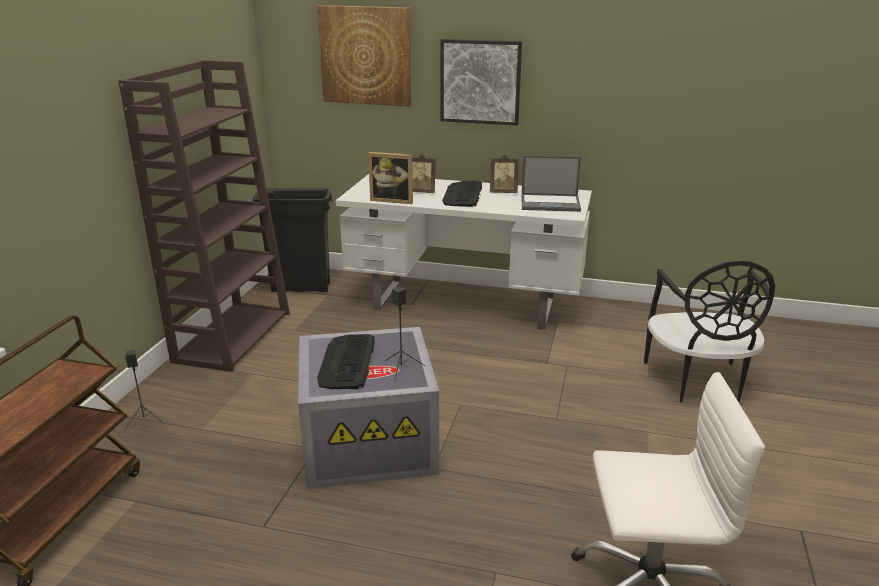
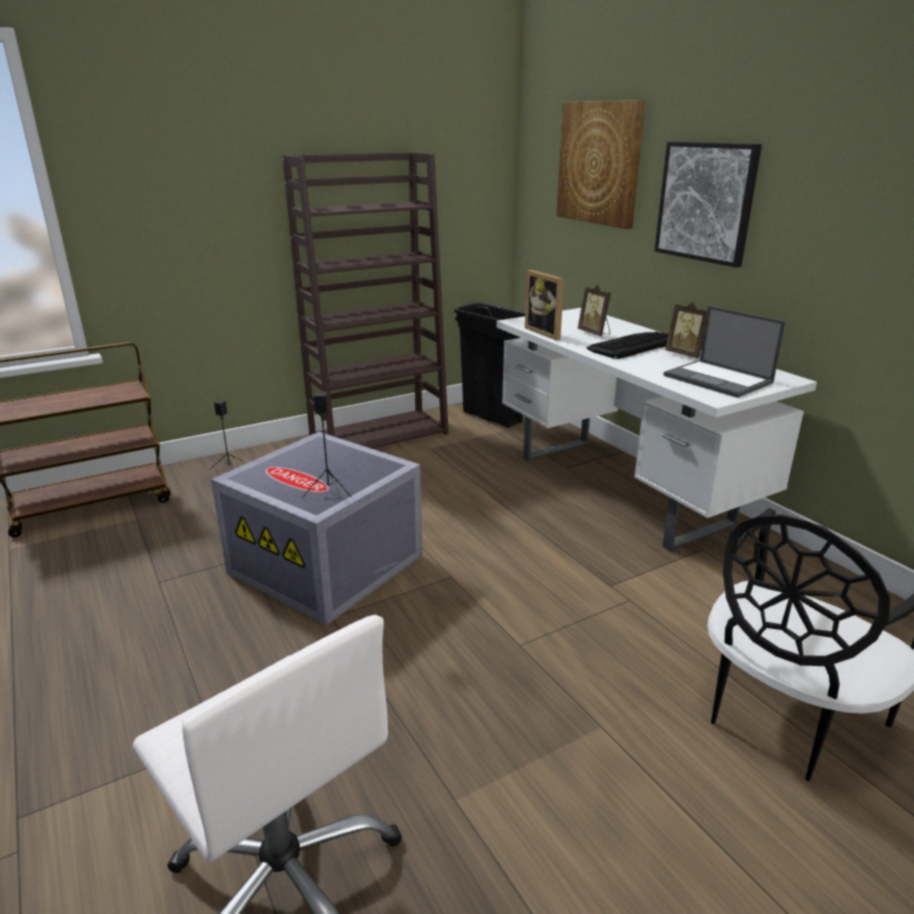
camera: 45 degrees right, 0 degrees up
(347, 362) = (304, 466): keyboard -> none

